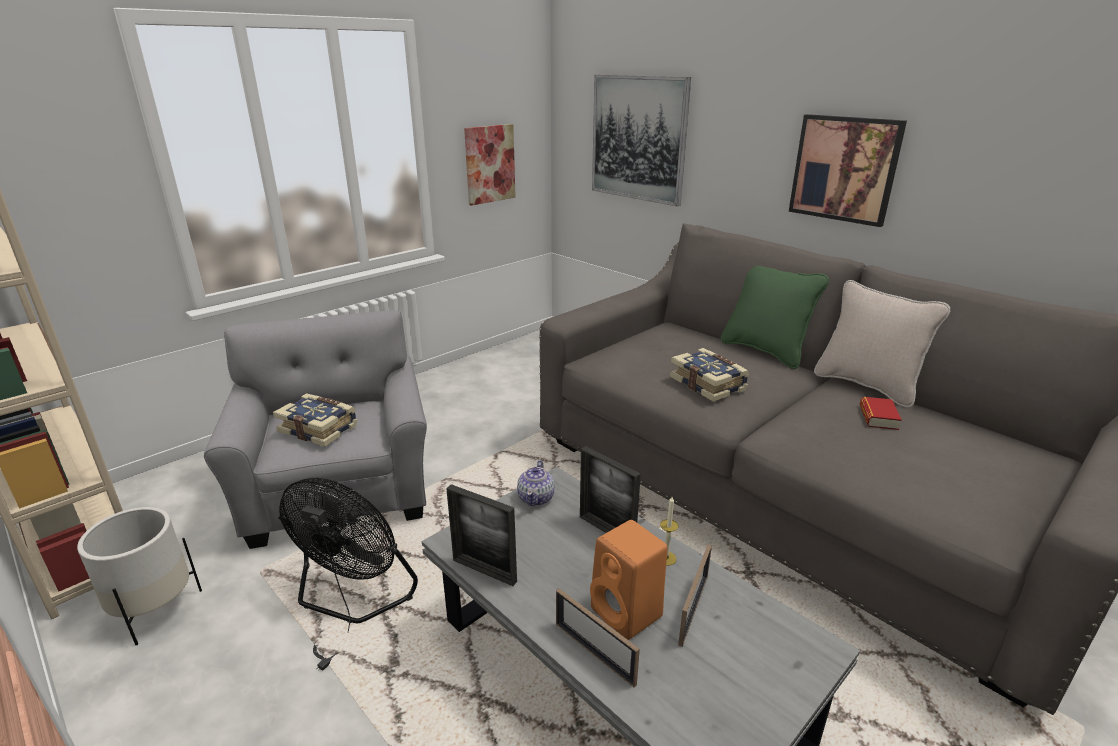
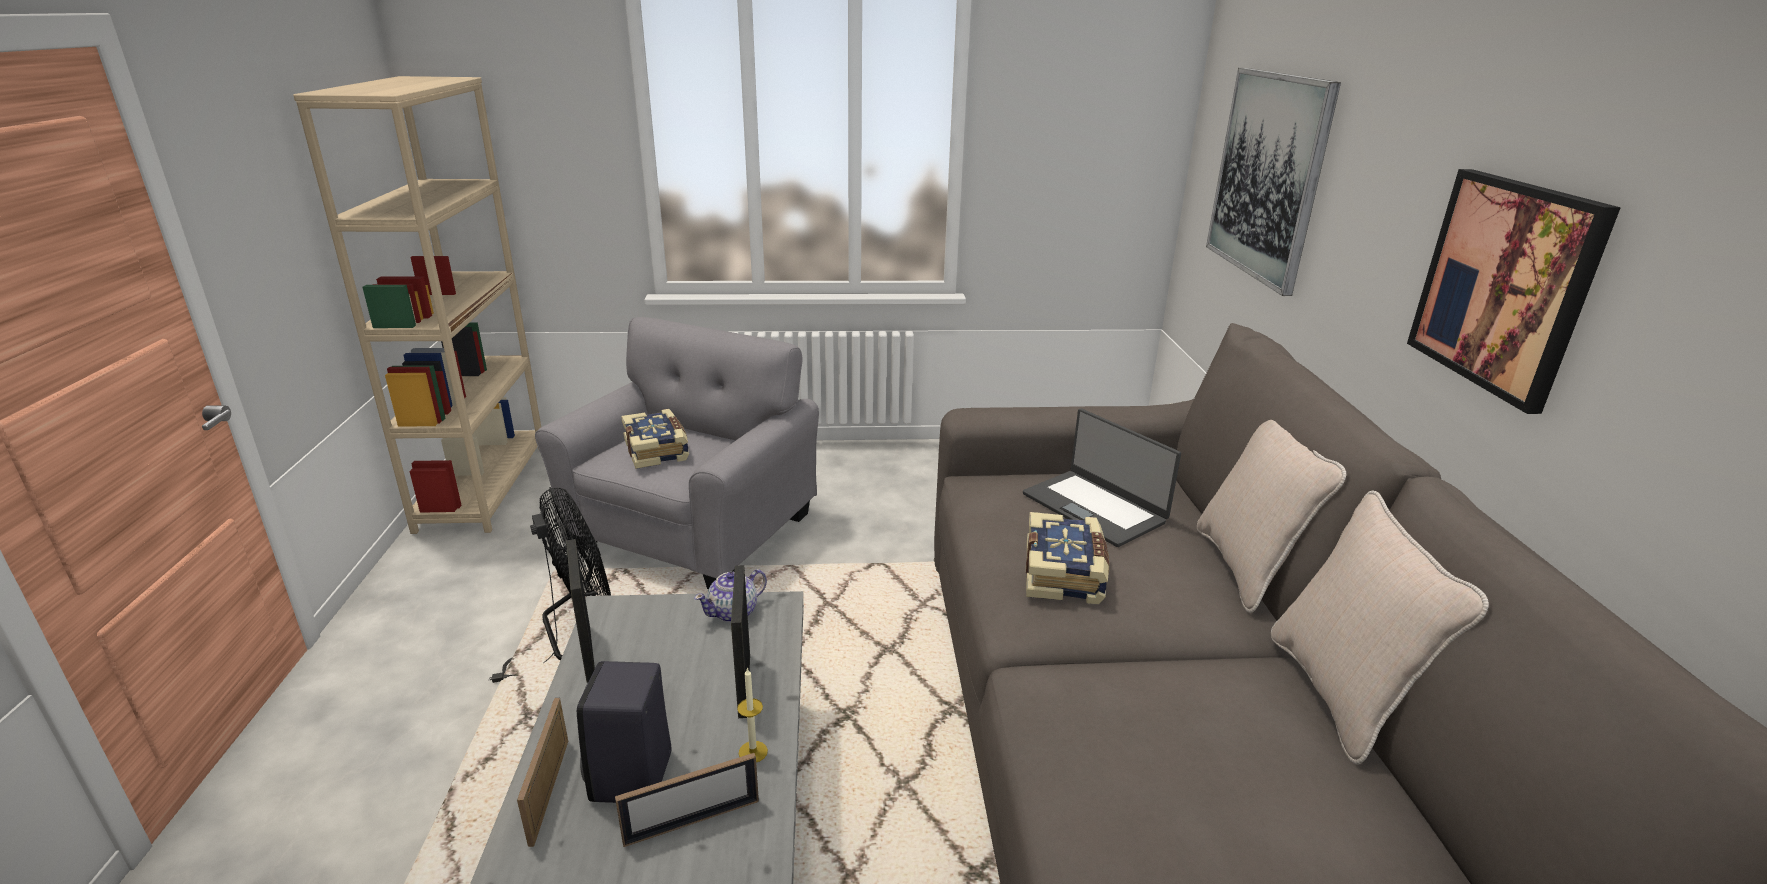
camera: 40 degrees right, 0 degrees up
(155, 610) = (464, 563): white planter -> none
(489, 164) = (1066, 185): picture -> none
(628, 613) = (631, 778): orange speaker -> black speaker
(670, 349) = (1095, 507): none -> laptop
(765, 351) = (1246, 568): green pillow -> beige pillow
(878, 417) = (1253, 745): book -> none

